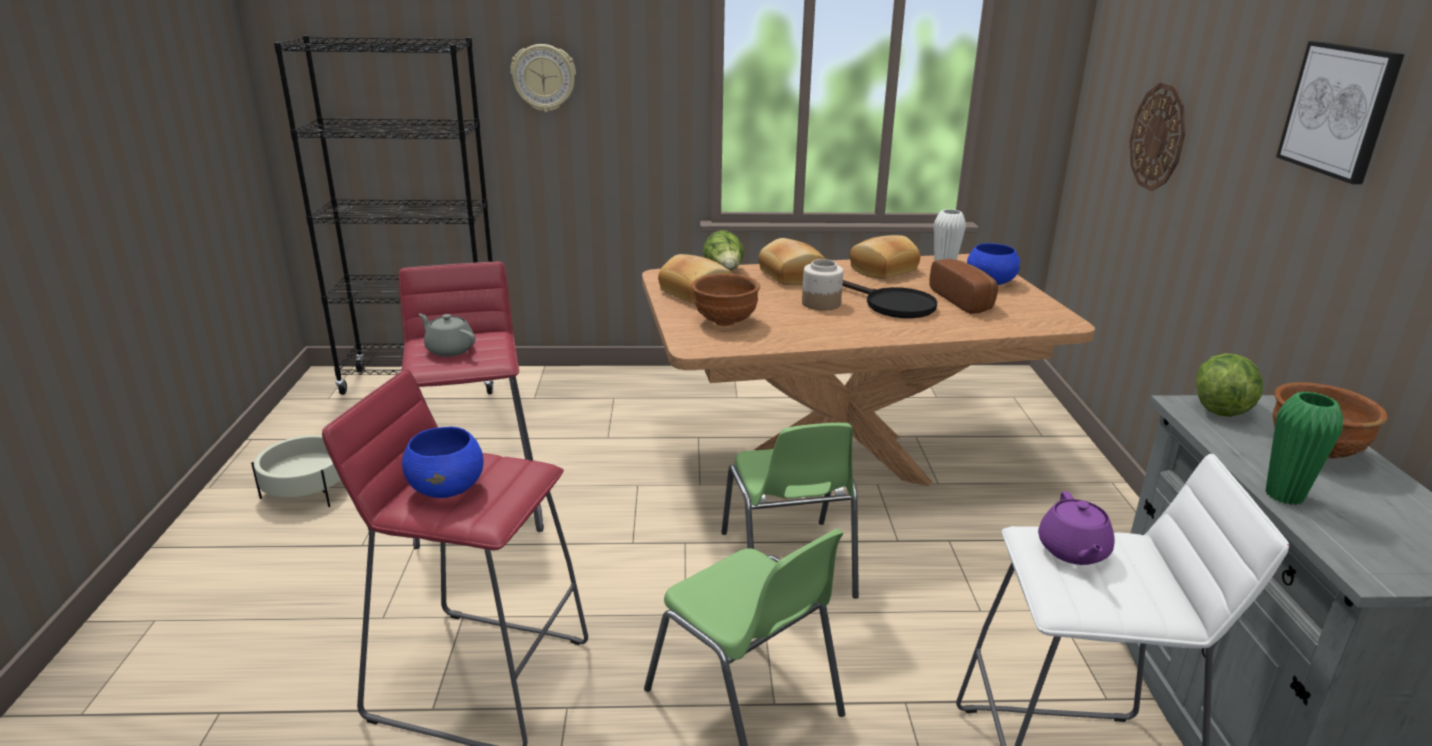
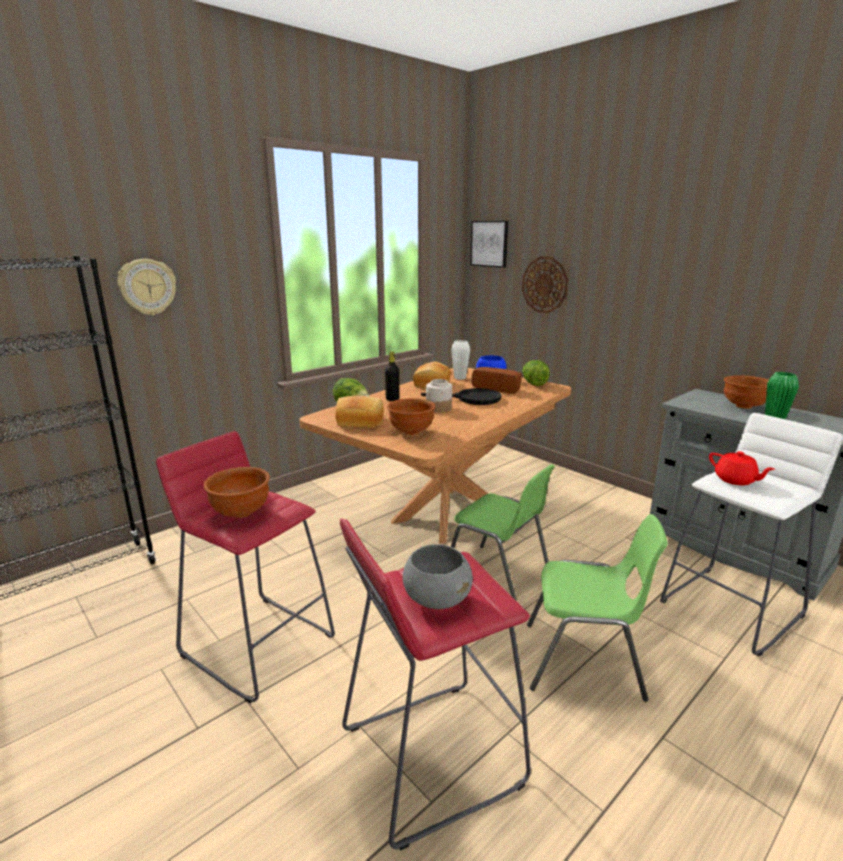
camera: 40 degrees left, 5 degrees down
(307, 491) = (73, 717): beige planter -> none
(448, 489) = (437, 599): blue bowl -> grey bowl
(450, 349) = (240, 513): grey teapot -> brown bowl
(790, 276) = (392, 399): bread -> black bottle
(1072, 551) = (735, 480): purple teapot -> red teapot
(1220, 407) = (689, 400): lettuce -> lettuce (533, 384)
(1339, 110) = (681, 252): picture -> picture (490, 243)

